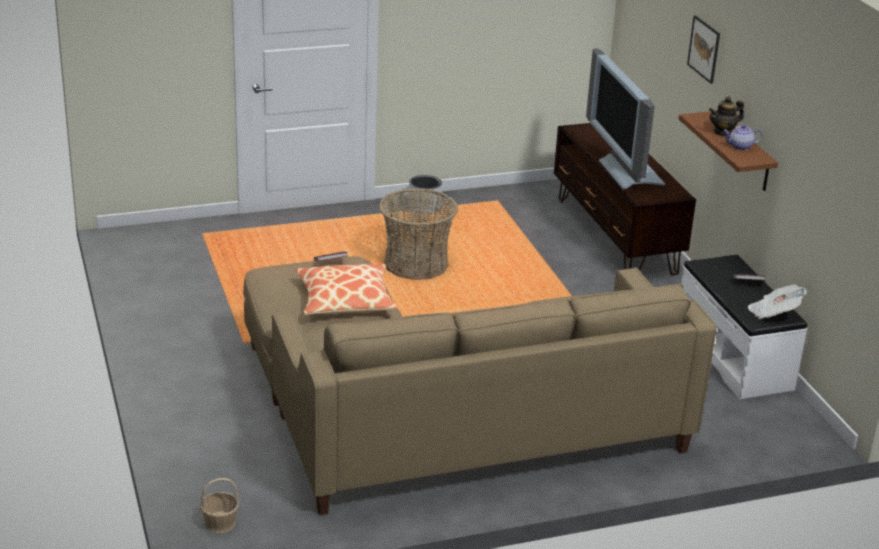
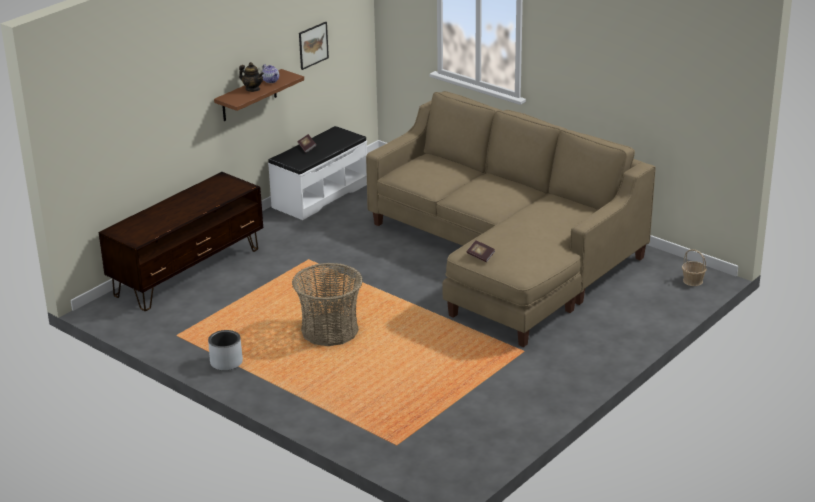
camera: 120 degrees left, 0 degrees up
(345, 300) = (519, 234): pillow -> none
(627, 173) = (205, 201): television -> none
(704, 49) = (186, 72): picture -> picture (313, 45)
(774, 313) = (337, 134): newspaper -> none

